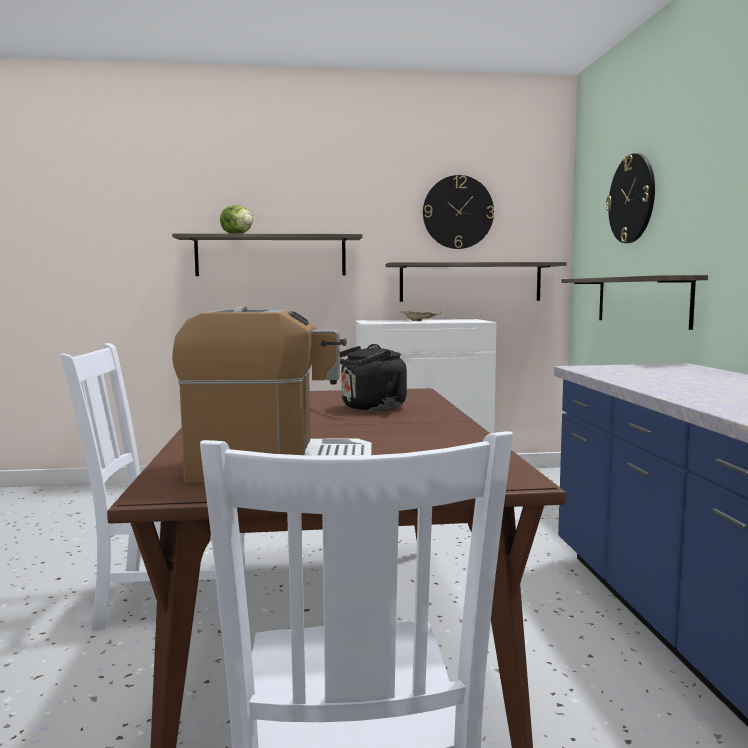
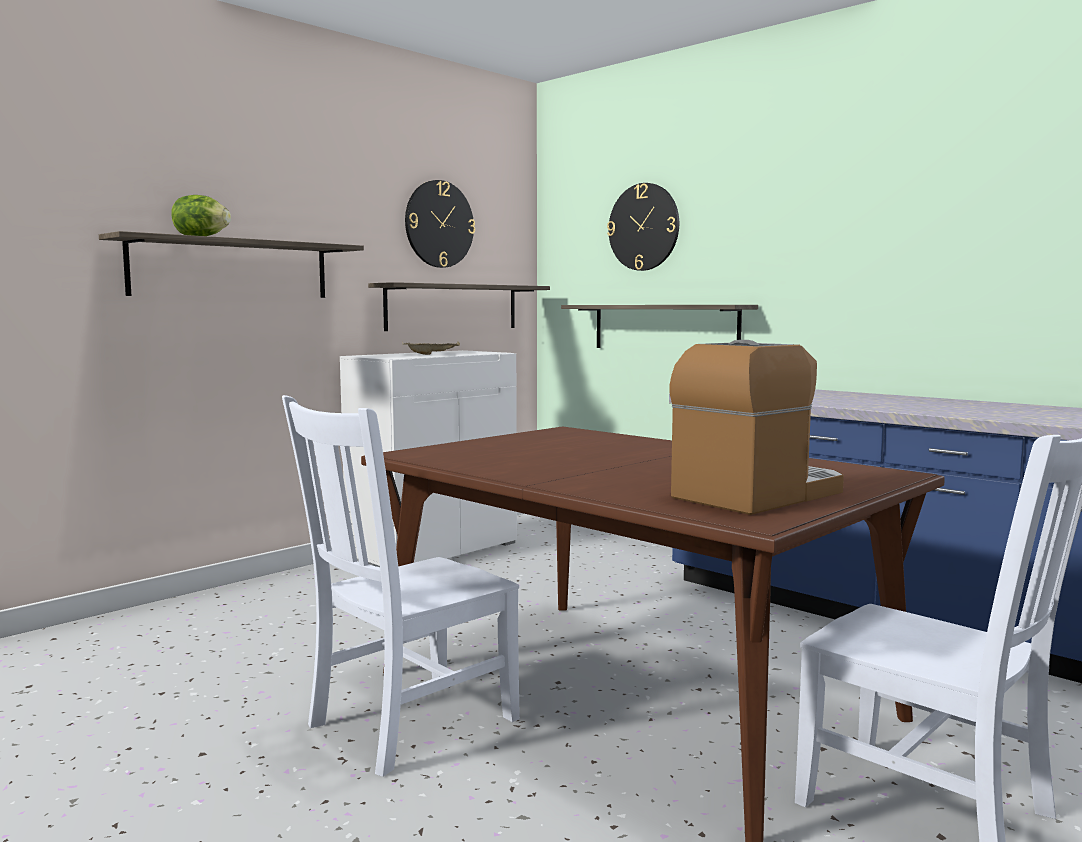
camera: 40 degrees left, 0 degrees up
(370, 408) = (599, 447): black kettle -> none

